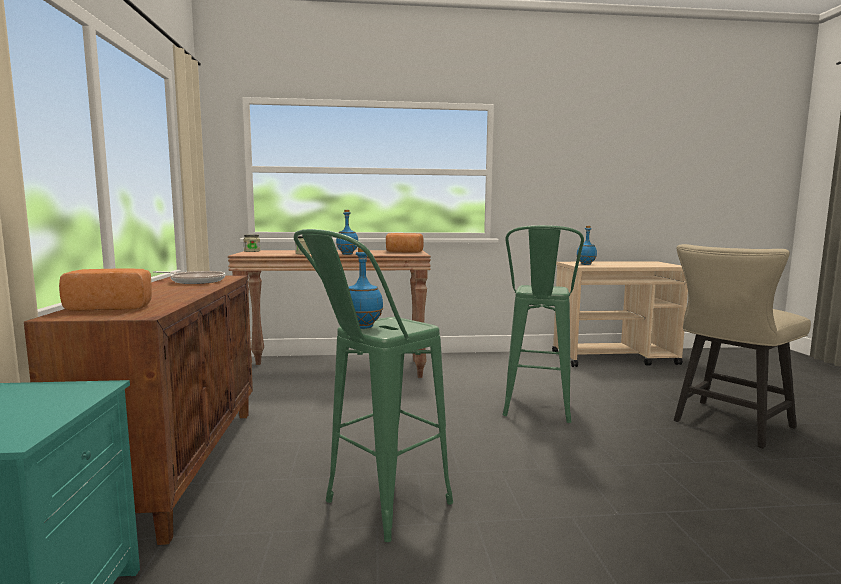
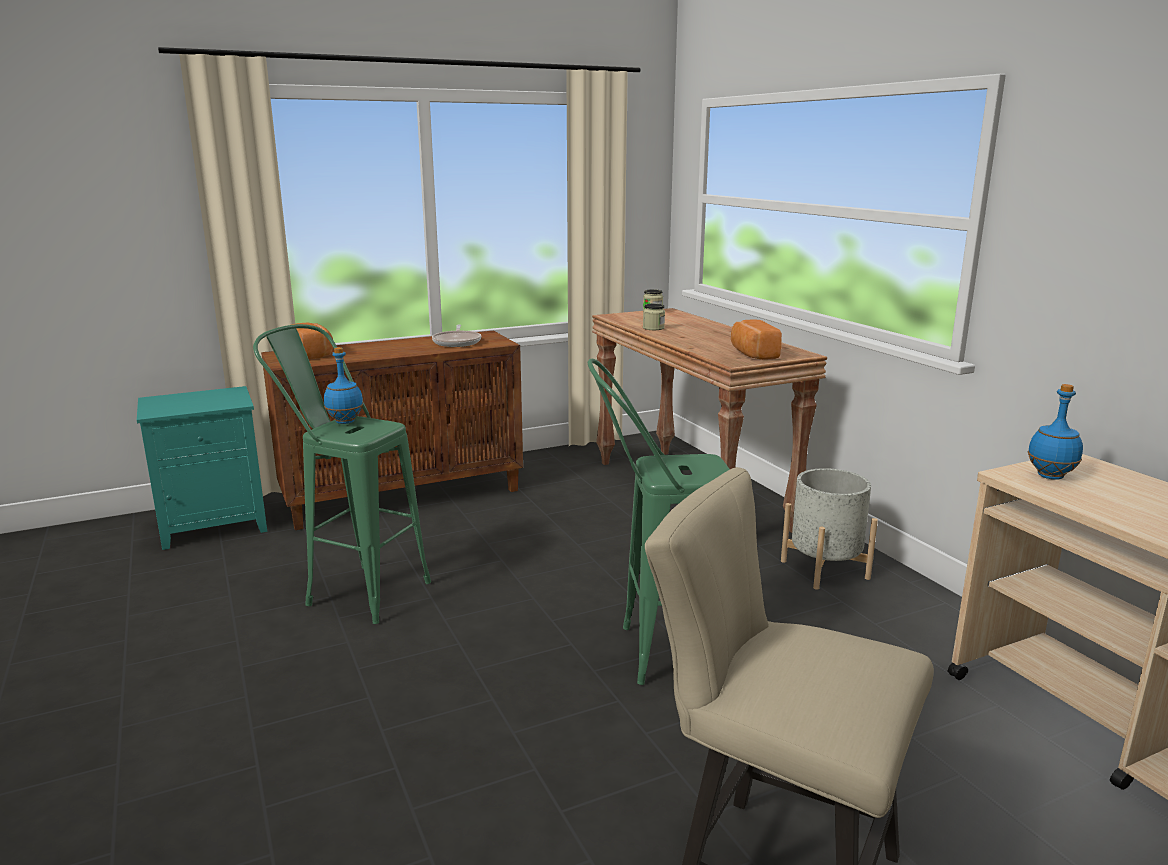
camera: 70 degrees right, 10 degrees up
(347, 254) = (673, 340): blue bottle -> none
(464, 364) = (824, 569): none -> grey planter

